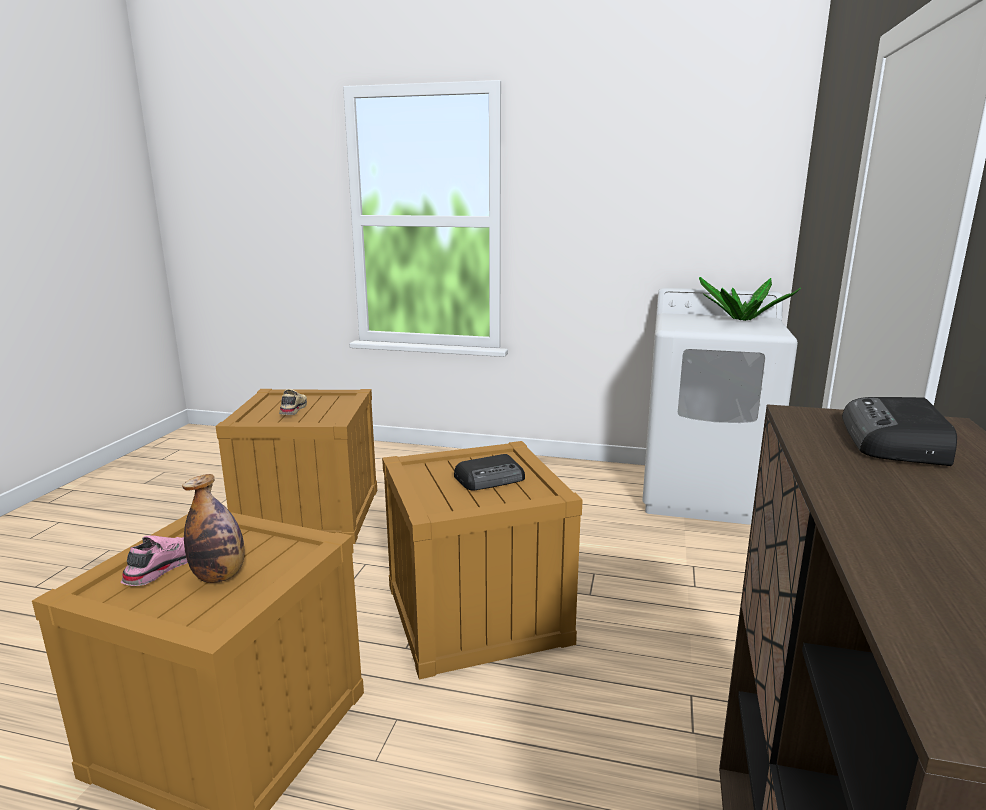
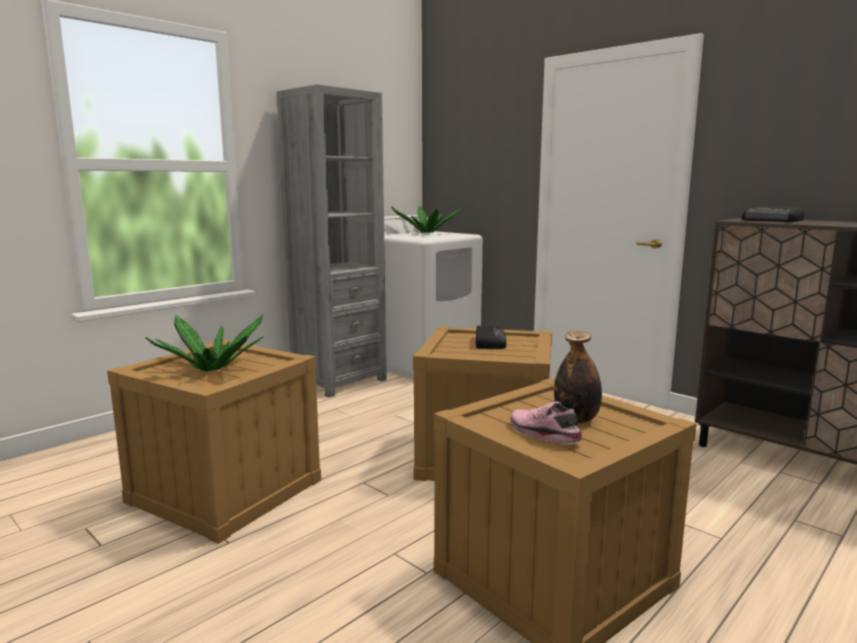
camera: 60 degrees left, 5 degrees down
(292, 410) = (212, 369): beige shoe -> potted plant
(580, 474) = (339, 381): none -> grey bookcase

